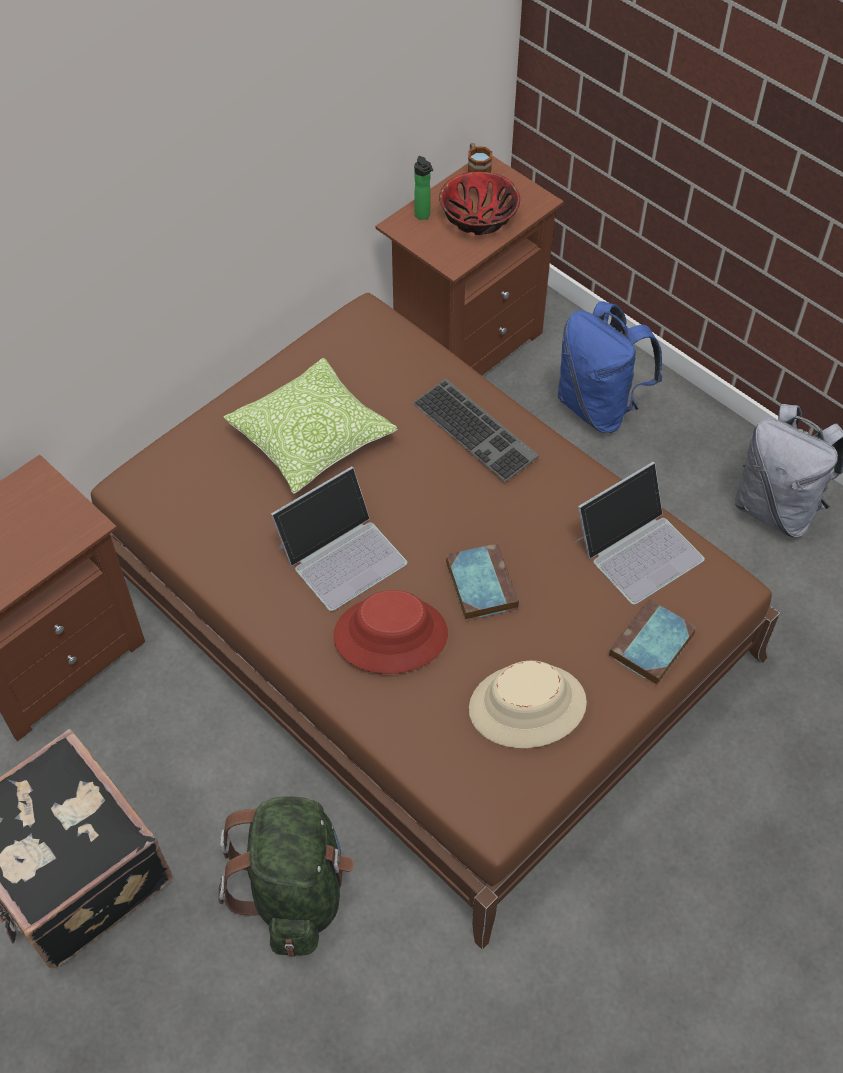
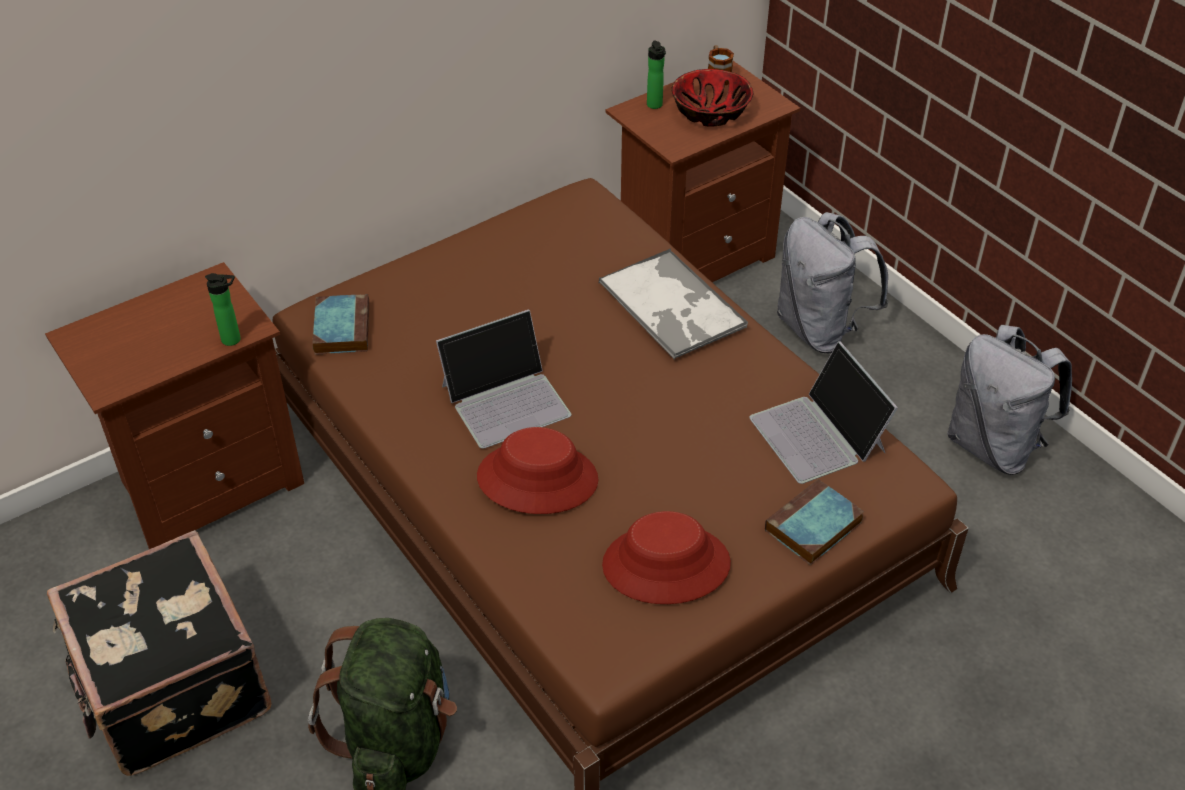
camera: 10 degrees right, 10 degrees down
(74, 542) = (234, 340): none -> bottle
(311, 437) = (502, 294): pillow -> none
(477, 429) = (672, 305): keyboard -> tray
(480, 584) = (642, 444): book -> book (341, 328)
(527, 706) = (666, 565): beige hat -> red hat
(599, 407) = (820, 330): blue backpack -> grey backpack
(638, 548) = (818, 434): laptop -> laptop turned 90 degrees clockwise

